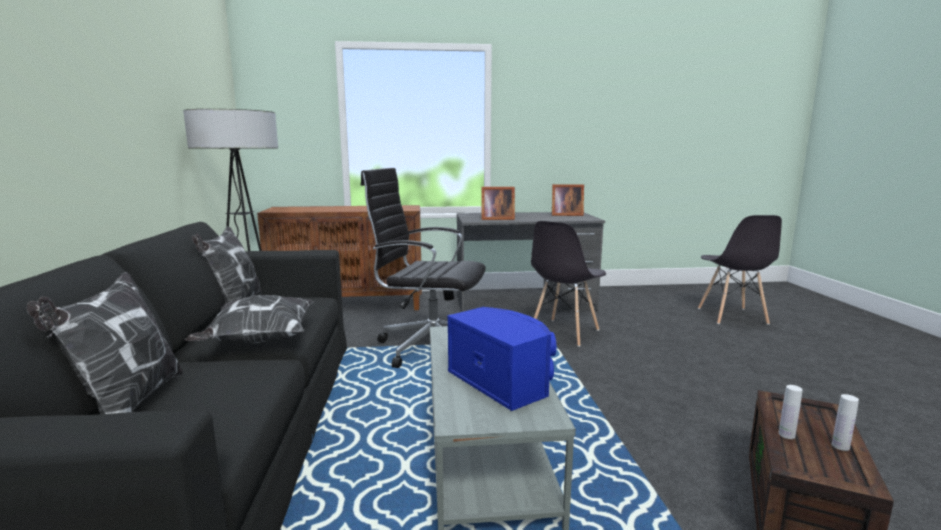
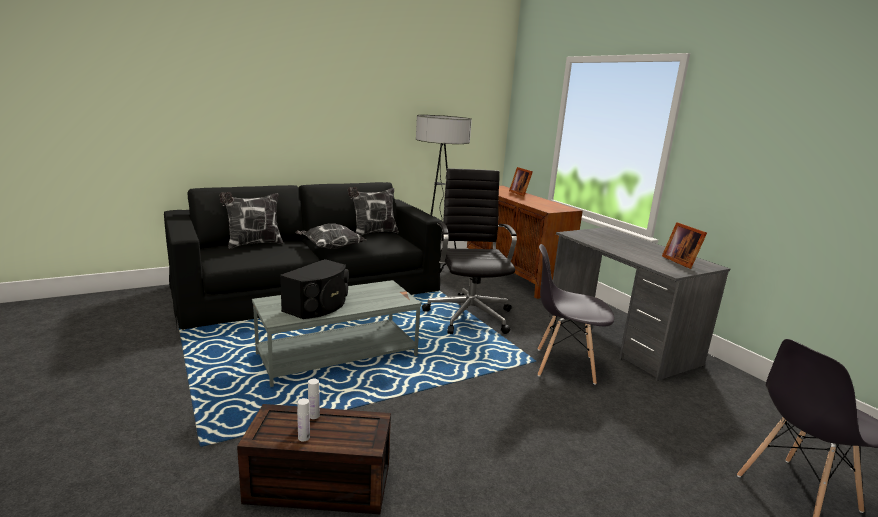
camera: 65 degrees right, 5 degrees up
(496, 219) = (595, 239): picture frame -> picture frame (520, 193)
(502, 380) = (318, 306): blue speaker -> black speaker

